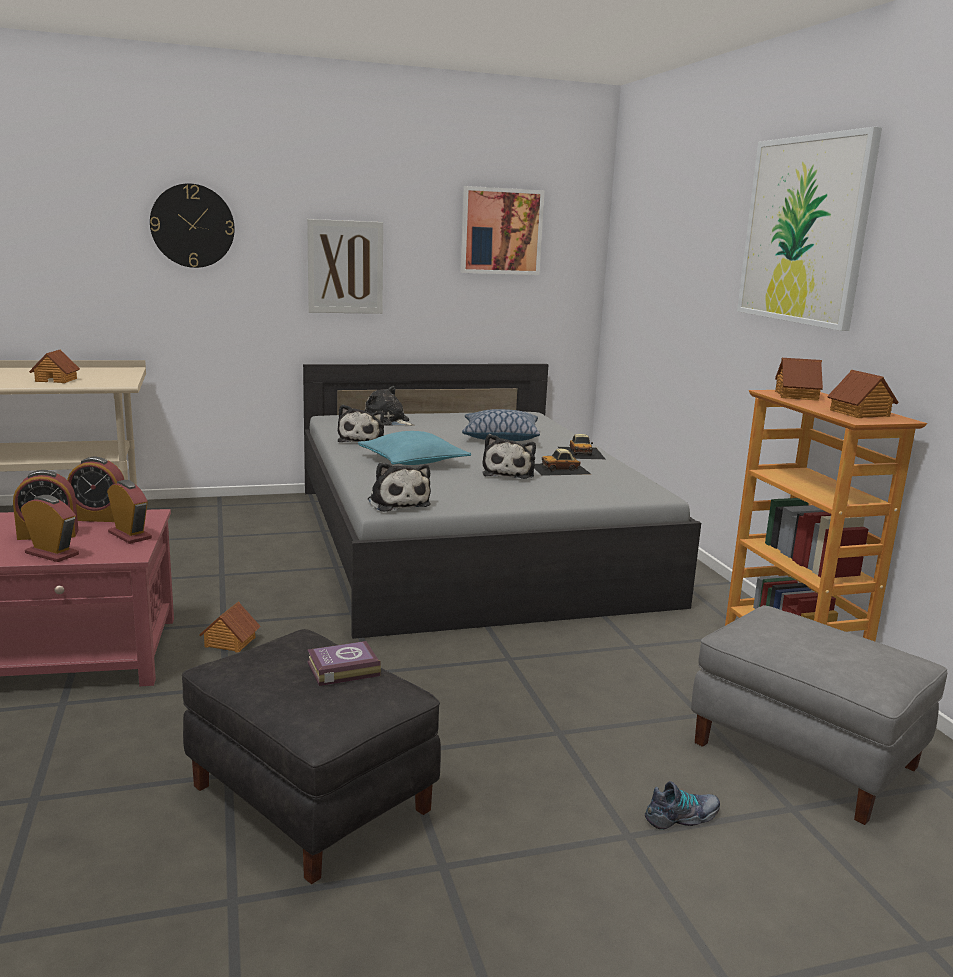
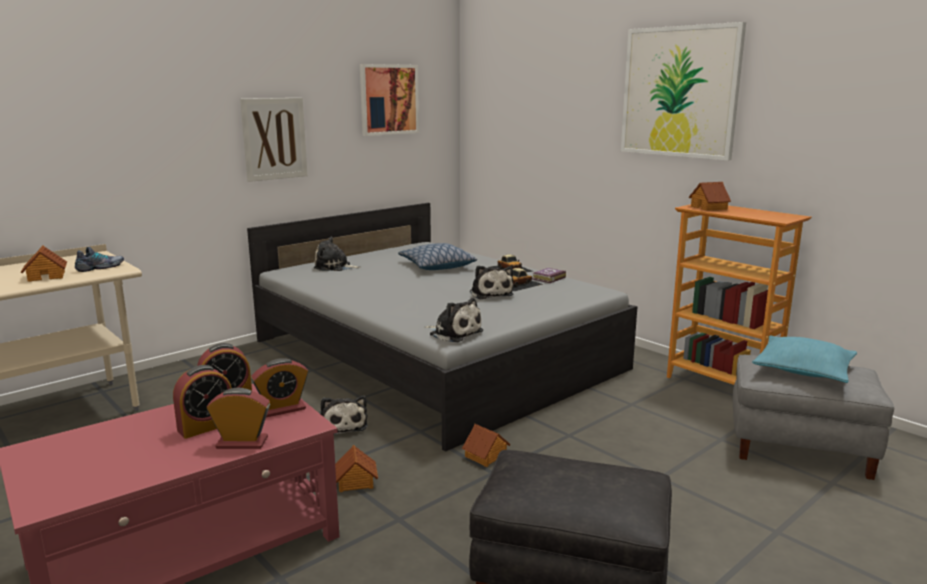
camera: 25 degrees left, 0 degrees up
(130, 535) = (282, 409): alarm clock -> alarm clock turned 135 degrees clockwise
(192, 226) = (138, 111): wall clock -> none
(341, 668) = (587, 471): book -> book (547, 278)
(362, 440) = (341, 286): plush toy -> plush toy (342, 425)
(413, 461) = (409, 297): turquoise pillow -> turquoise pillow (803, 370)
(682, 817) = (789, 509): shoe -> shoe (100, 267)
(860, 413) = (769, 215): toy house -> toy house (486, 456)

